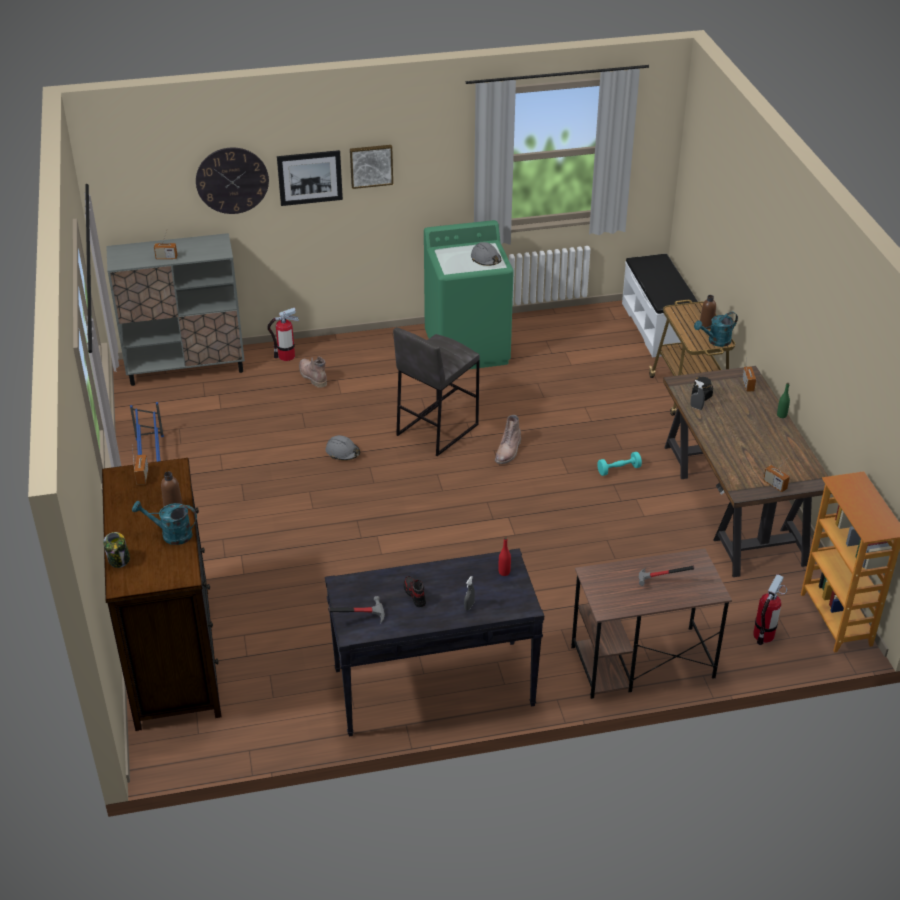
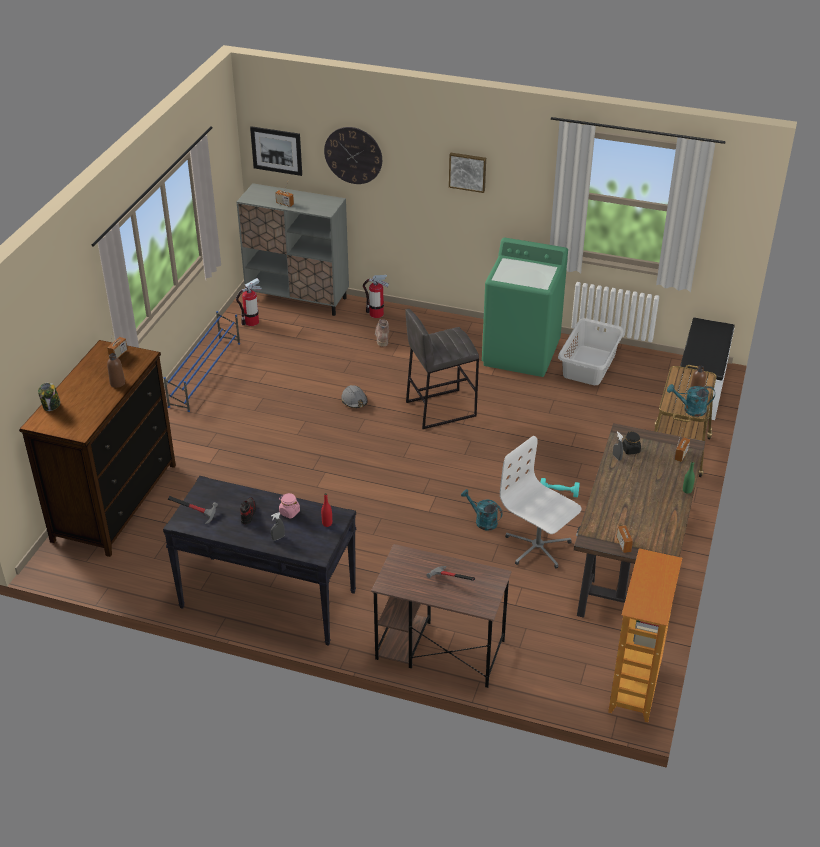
camera: 30 degrees right, 0 degrees up
(171, 535) = (98, 401): turquoise watering can -> turquoise watering can (482, 521)
(310, 177) = (416, 169): picture -> picture (276, 150)
(456, 576) = (289, 512): none -> pink jar
(486, 260) = (536, 278): grey hard hat -> none
(508, 451) = (481, 445): brown boot -> none
(541, 338) = (589, 365): none -> grey laundry basket
(644, 528) = (537, 547): none -> white office chair
(763, 635) = (559, 672): fire extinguisher -> fire extinguisher (251, 322)

